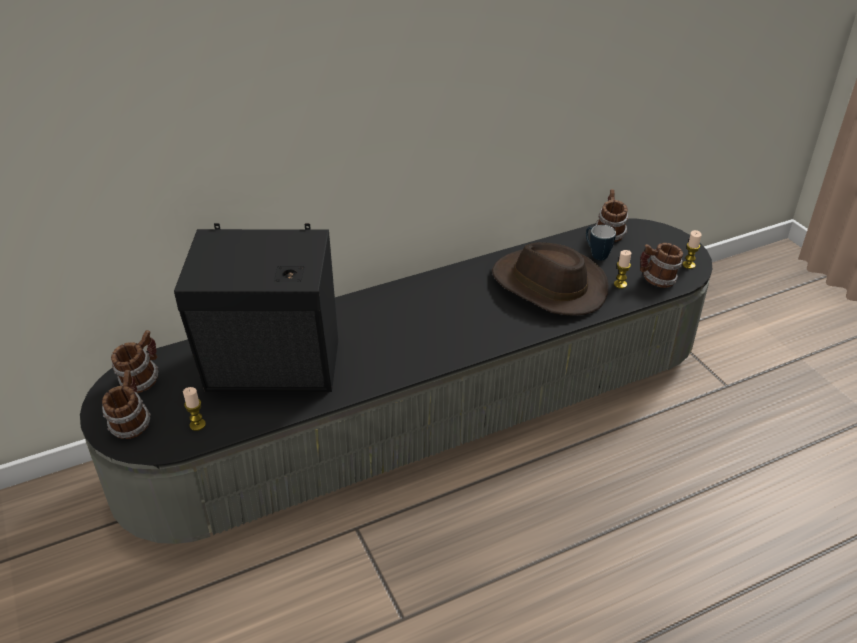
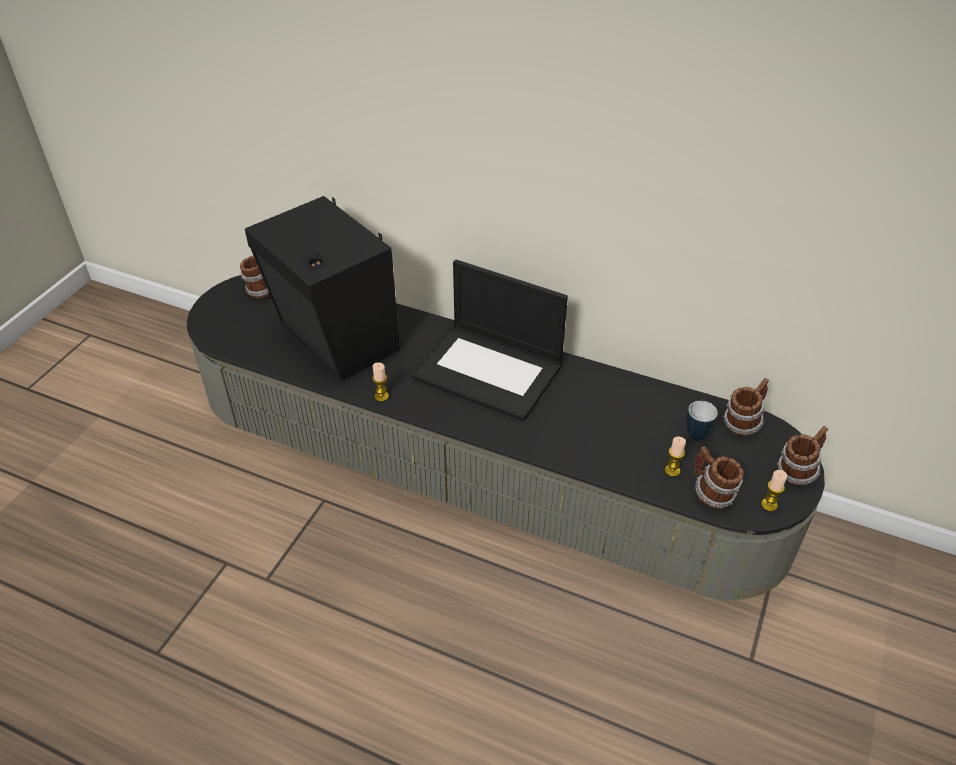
camera: 50 degrees right, 5 degrees up
(131, 424) = (221, 313): mug -> mug (797, 471)
(197, 425) = (248, 341): candle -> candle (381, 396)
(425, 308) = (490, 371): none -> laptop
(548, 286) = (609, 425): brown hat -> none

